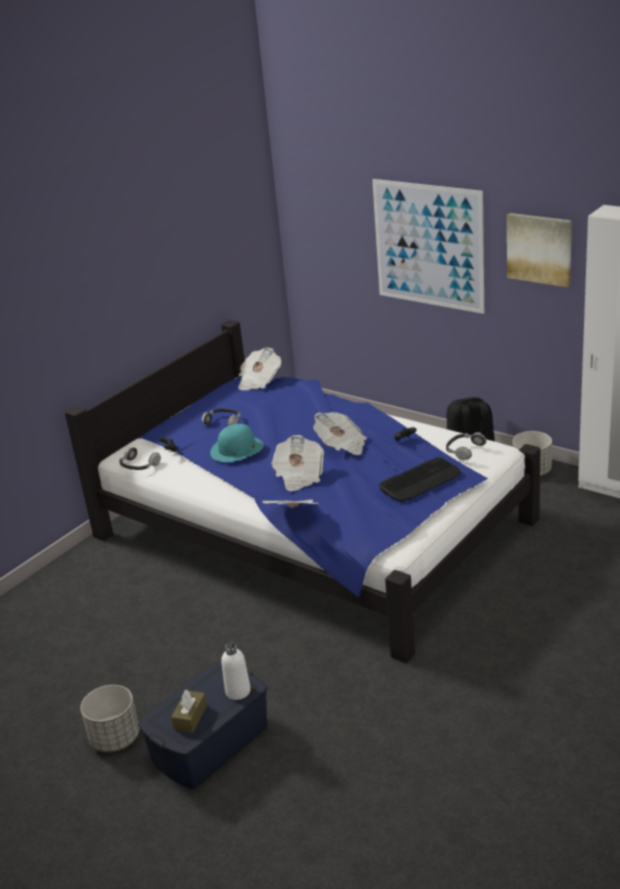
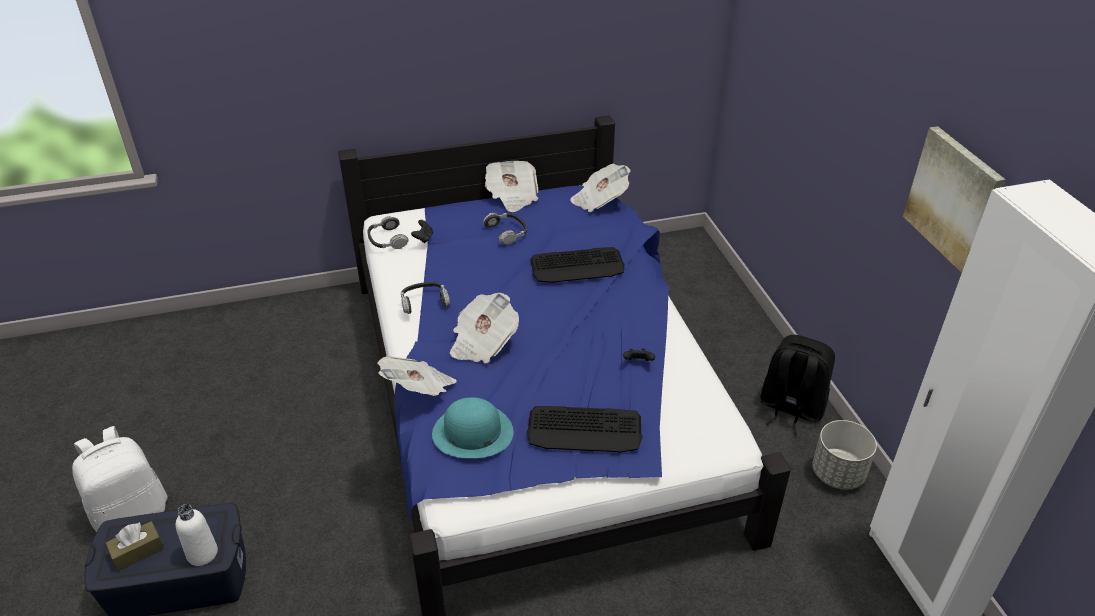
camera: 35 degrees right, 10 degrees up
(115, 738) = (131, 513): grey planter -> white backpack
(237, 449) = (474, 273): turquoise hat -> turquoise hat (472, 432)
(299, 416) = (577, 266): none -> keyboard
(341, 446) = (568, 330): newspaper -> newspaper (512, 196)
(428, 245) = (844, 123): picture -> none
(464, 450) = (685, 418): headphones -> headphones (424, 302)

